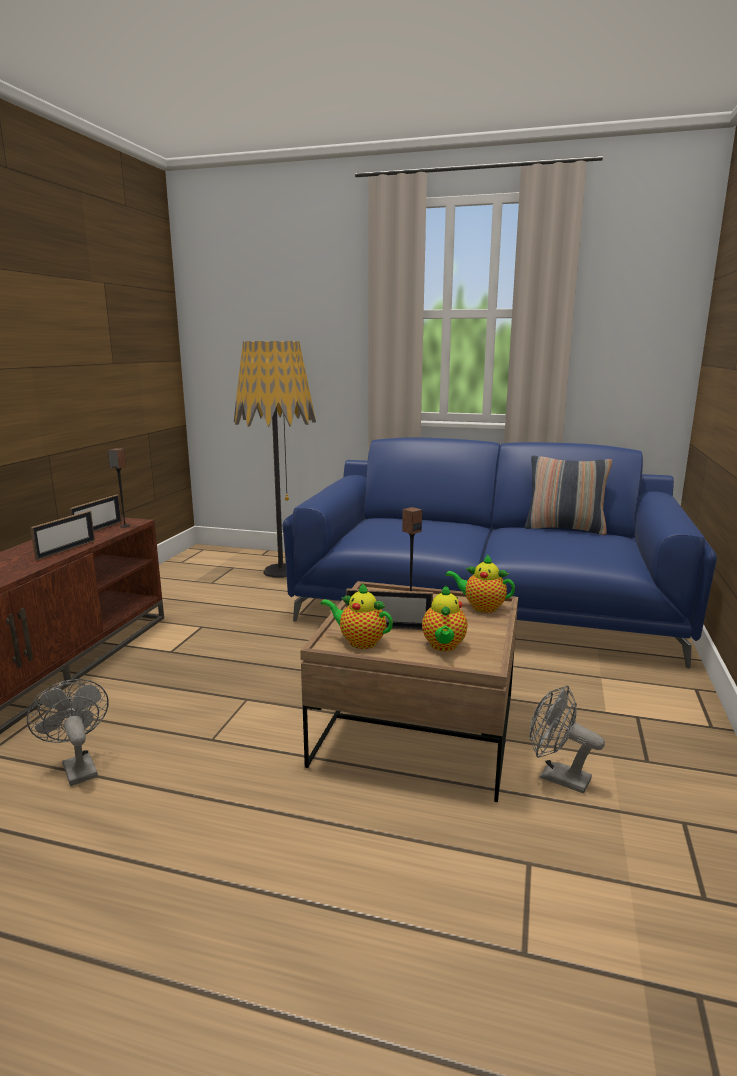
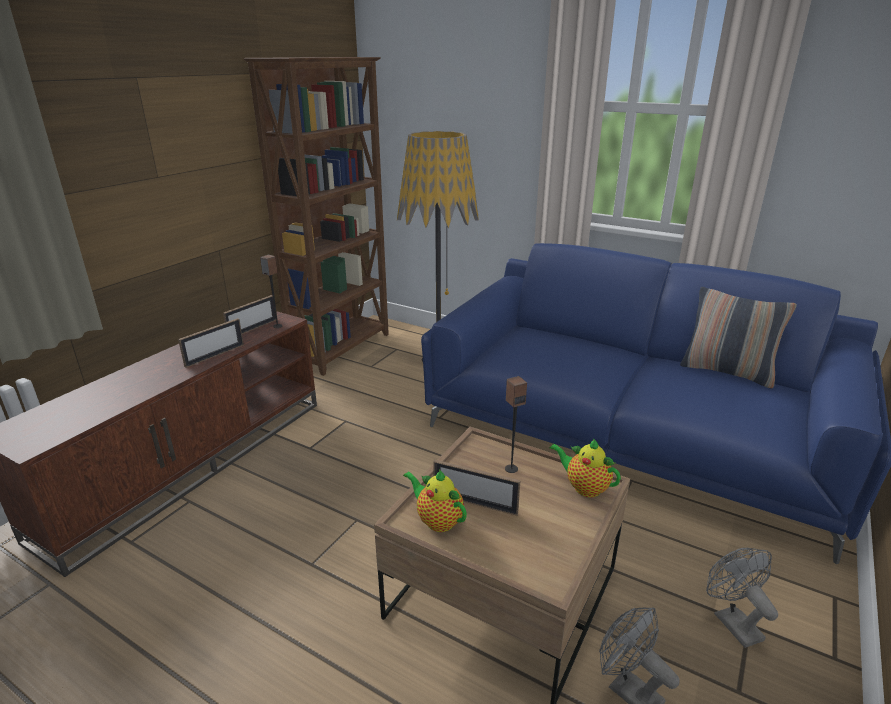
camera: 15 degrees right, 10 degrees up
(77, 767) = (193, 573): grey fan -> grey fan (732, 621)
(174, 572) = (342, 348): none -> brown bookcase
(443, 646) = (520, 544): teapot -> none

